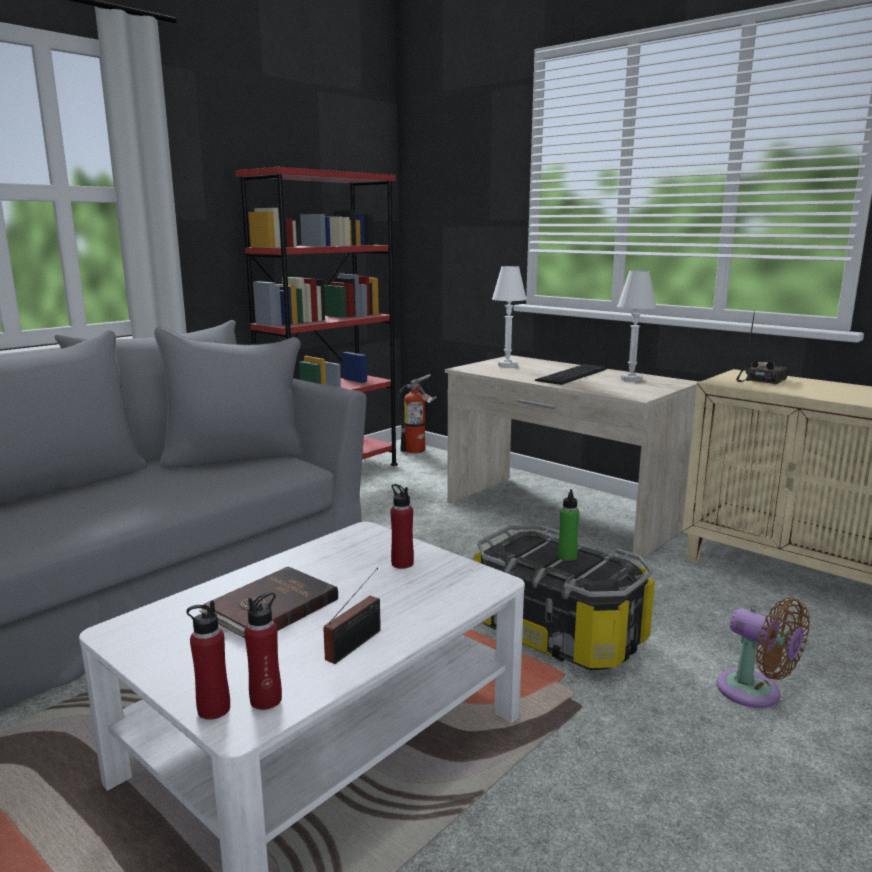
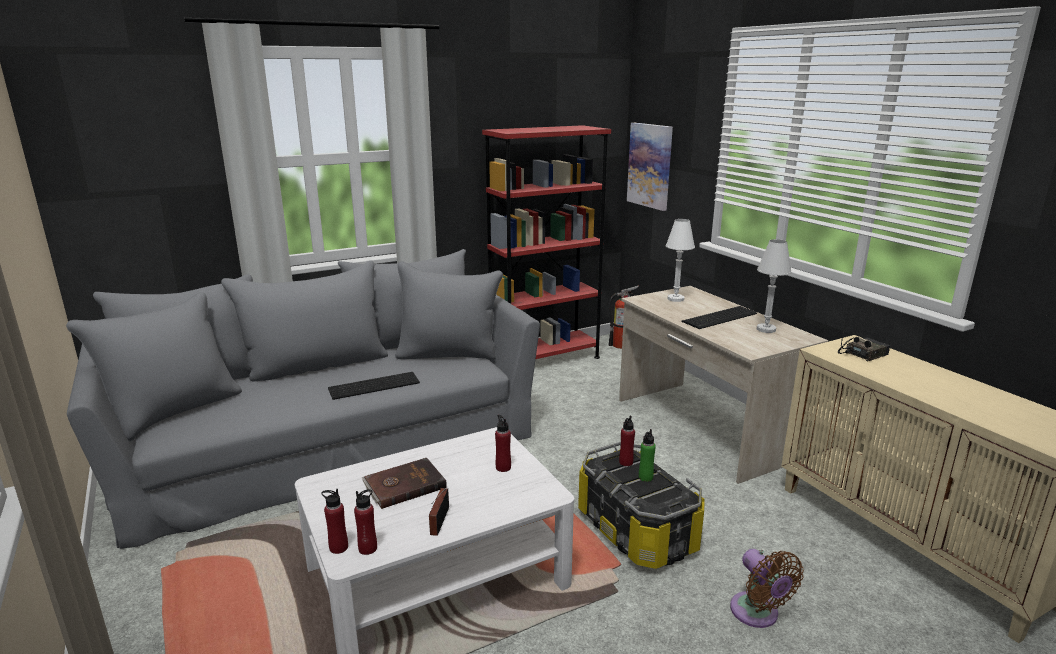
camera: 20 degrees right, 5 degrees up
(147, 499) = (374, 385): none -> keyboard
(357, 643) = (438, 522): radio -> radio turned 135 degrees clockwise
(434, 227) = (650, 165): none -> picture
(531, 545) = (626, 462): none -> red bottle

